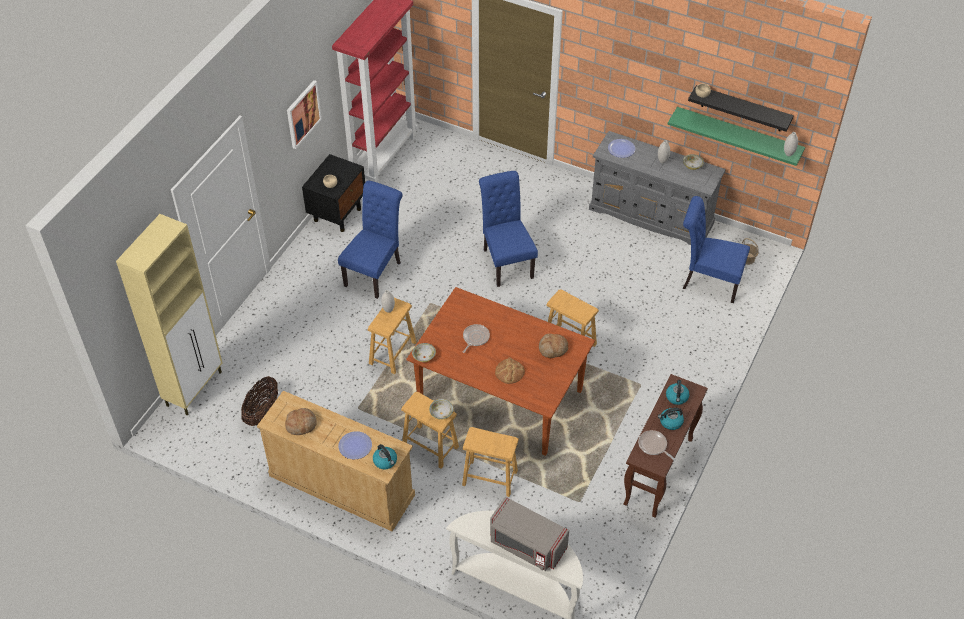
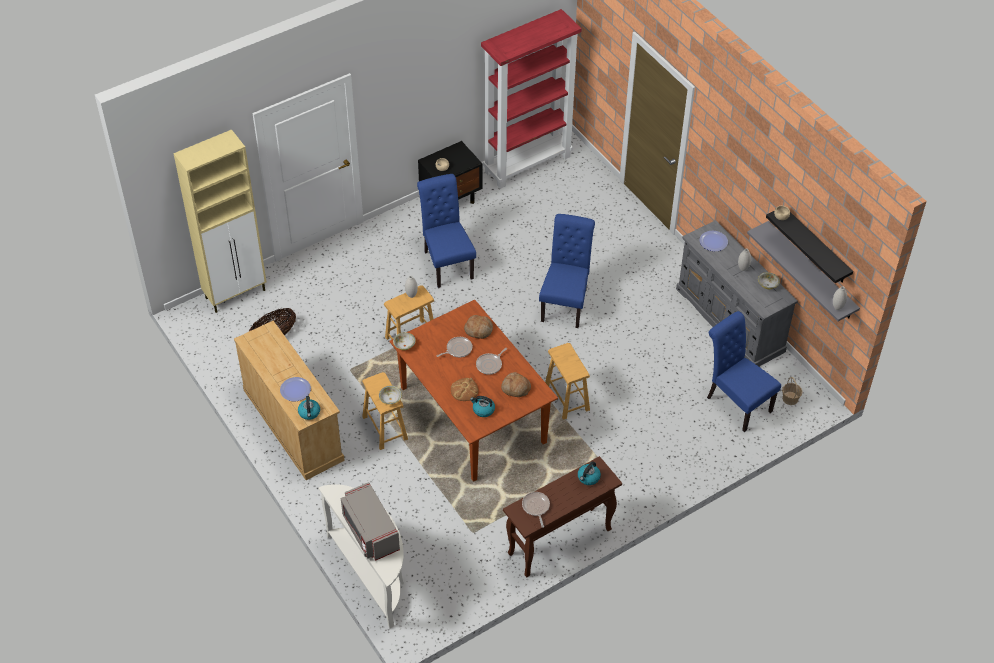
camera: 30 degrees right, 0 degrees up
(301, 424) = (267, 353): bread -> bread (478, 330)
(303, 114) = (432, 94): picture -> none
(375, 272) = (446, 262): blue chair -> blue chair turned 75 degrees counterclockwise
(490, 478) = (414, 477): brown stool -> none
(514, 338) = (490, 365): none -> frying pan
(670, 422) = (566, 495): kettle -> kettle (483, 410)
(738, 135) = (811, 271): green shelf -> grey shelf

